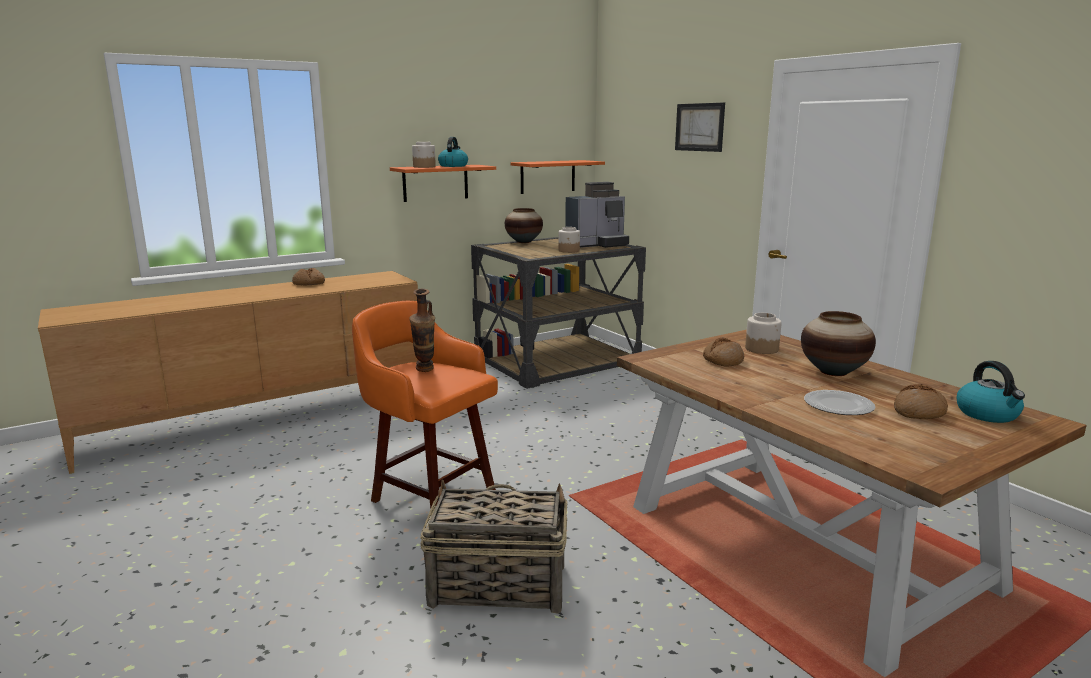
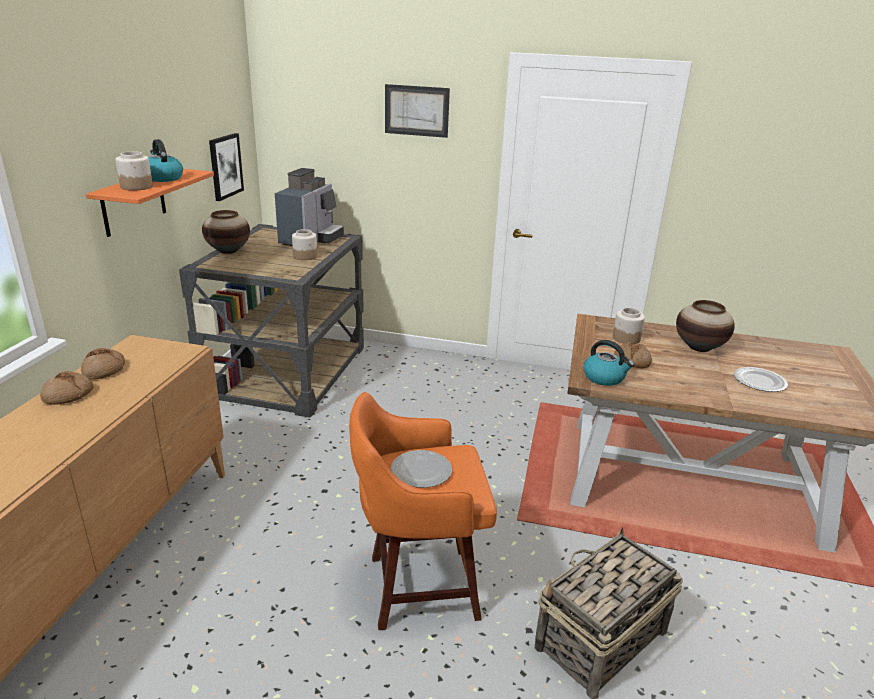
camera: 45 degrees left, 10 degrees up
(425, 371) = (421, 470): vase -> plate
(547, 176) = (225, 166): orange shelf -> picture
(919, 412) = (793, 369): bread -> bread (104, 370)
(988, 414) = (814, 357): kettle -> kettle (604, 378)

